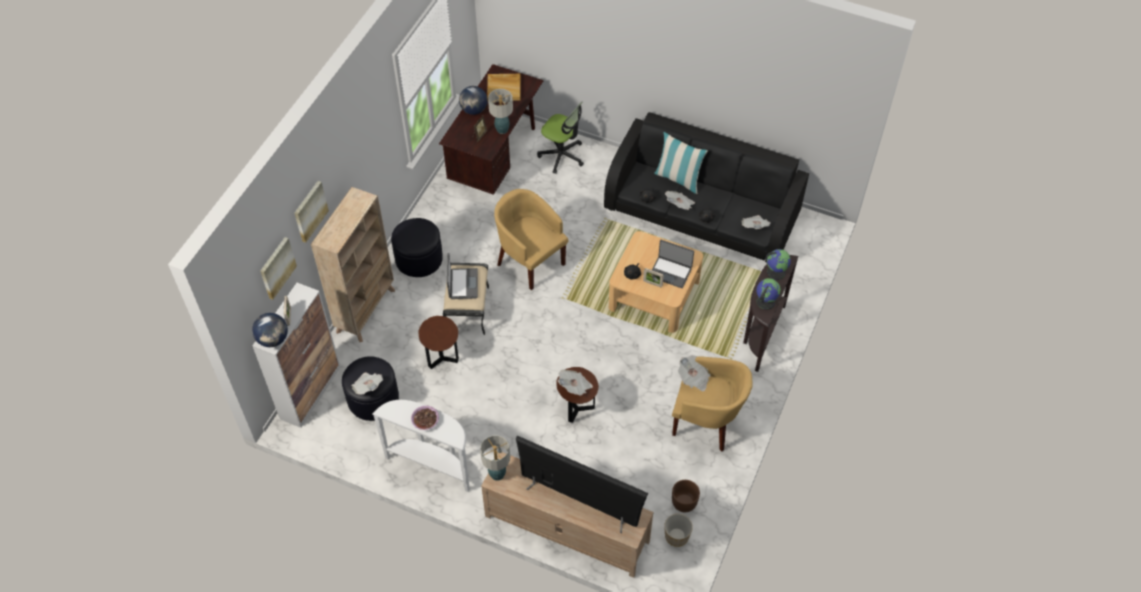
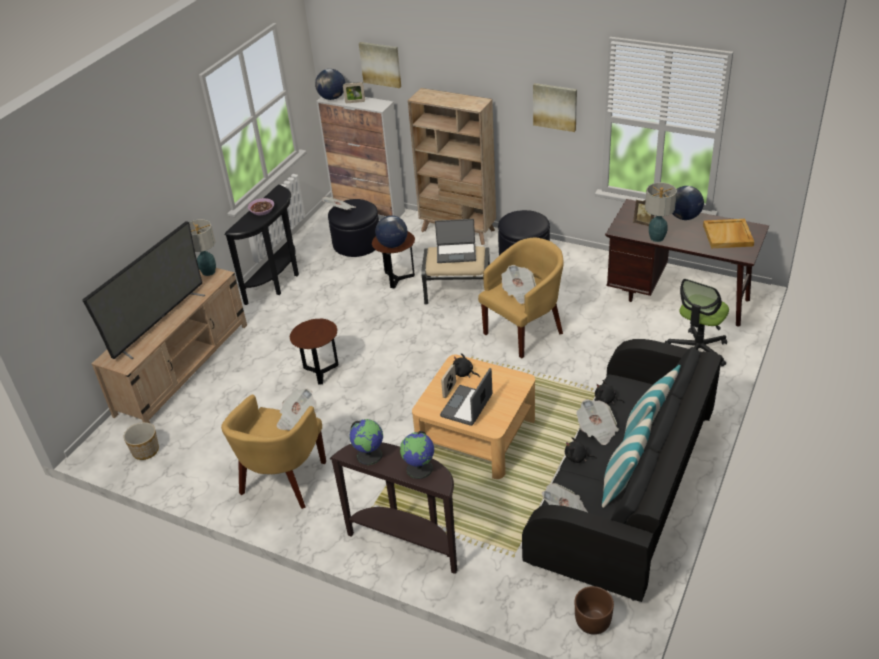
camera: 95 degrees right, 15 degrees down
(310, 211) = (435, 61): picture -> picture (555, 106)
(432, 464) = (278, 281): white console table -> black console table
(445, 332) = (392, 244): none -> globe
(575, 387) = (310, 331): newspaper -> newspaper (519, 292)
(684, 502) = (183, 458): brown planter -> brown planter (593, 622)
(728, 195) = (624, 483): none -> pillow

